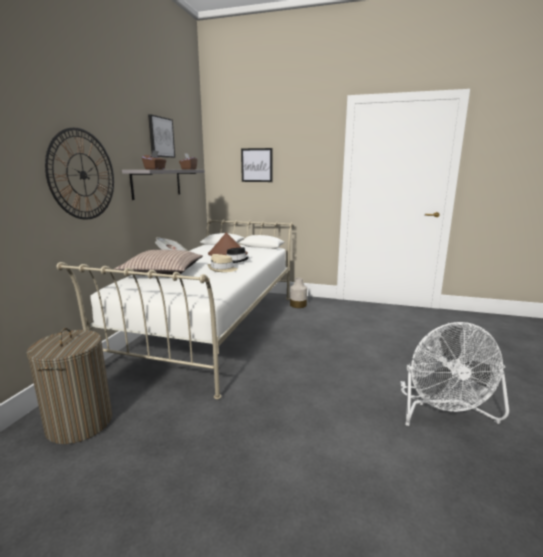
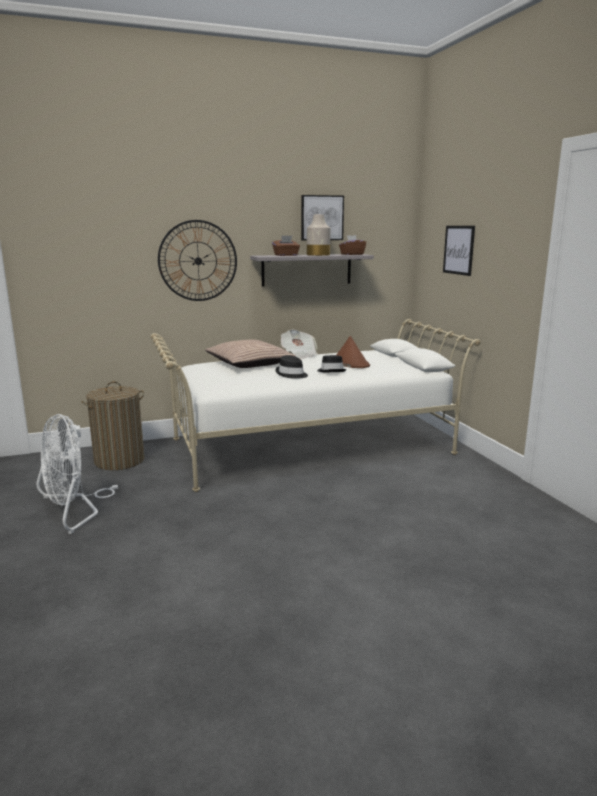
camera: 55 degrees right, 0 degrees up
(222, 269) = (291, 374): beige hat -> black hat
(298, 305) = (449, 463): beige vase -> beige vase (318, 255)
(440, 411) = (303, 611): white fan -> white fan (75, 508)

